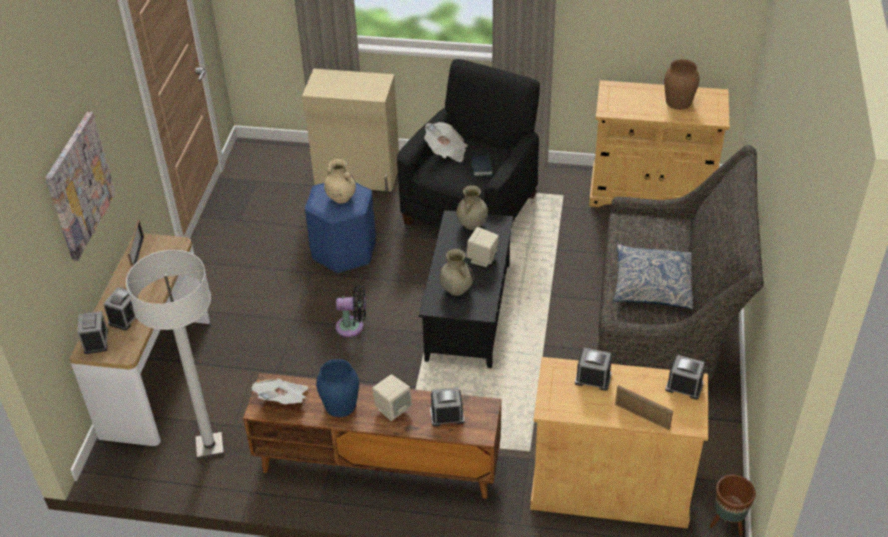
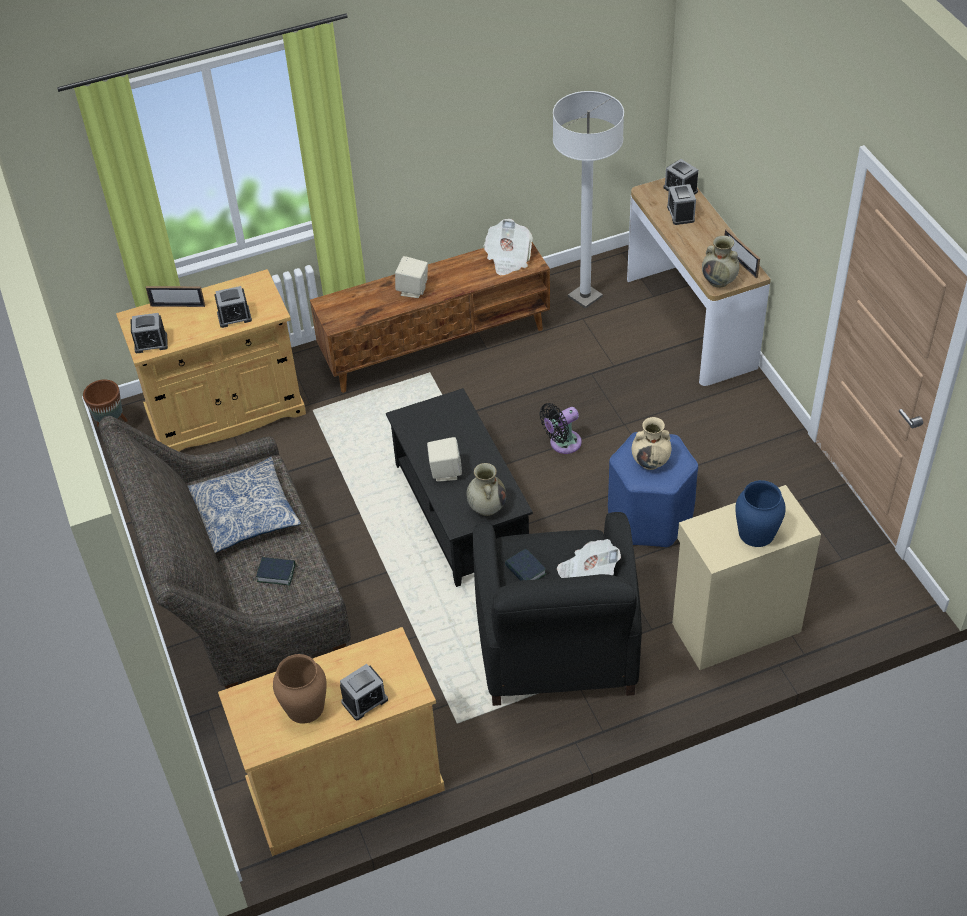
camera: 150 degrees right, 5 degrees up
(79, 185) = (749, 133): picture -> none
(341, 405) = (458, 275): blue vase -> blue vase (756, 533)
(447, 416) = (364, 304): alarm clock -> alarm clock (364, 701)
(456, 289) = (447, 428): beige vase -> beige vase (719, 281)
(649, 237) = (276, 573): none -> book

